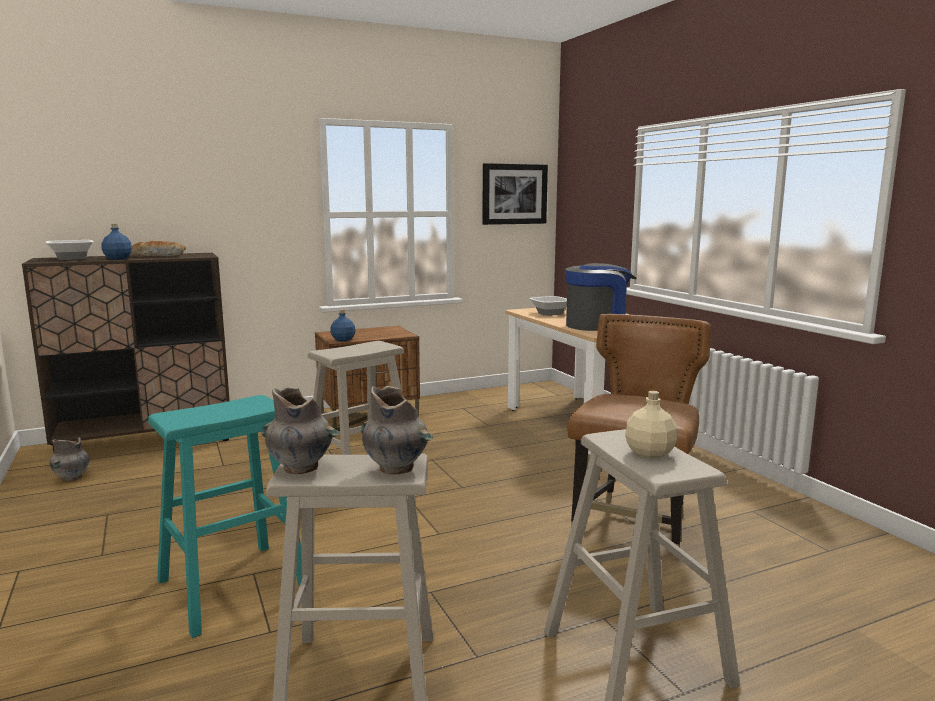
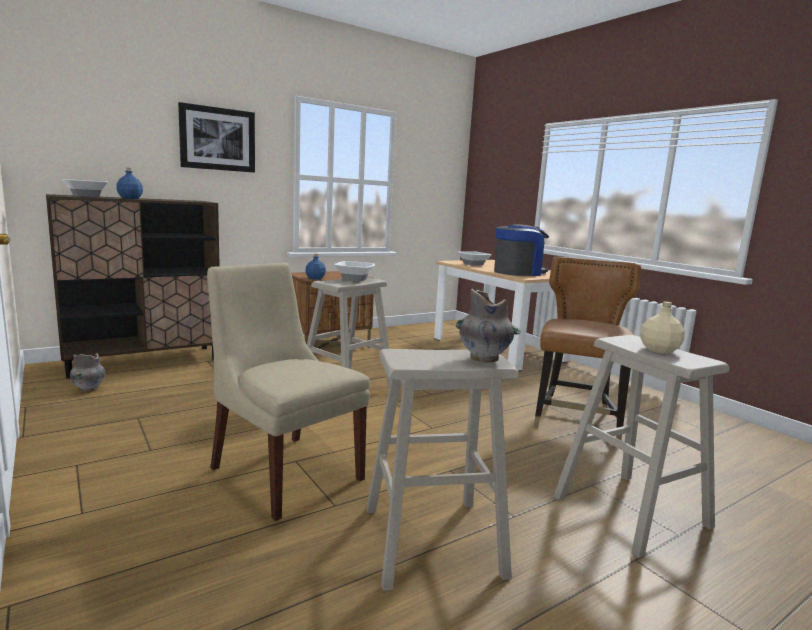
camera: 10 degrees left, 0 degrees up
(159, 256) = (163, 199): bread -> none
(233, 586) = (284, 471): turquoise stool -> beige chair
(302, 468) = (406, 358): grey vase -> none
(364, 346) = (355, 279): none -> bowl
(514, 194) = (437, 172): picture -> picture (217, 139)

